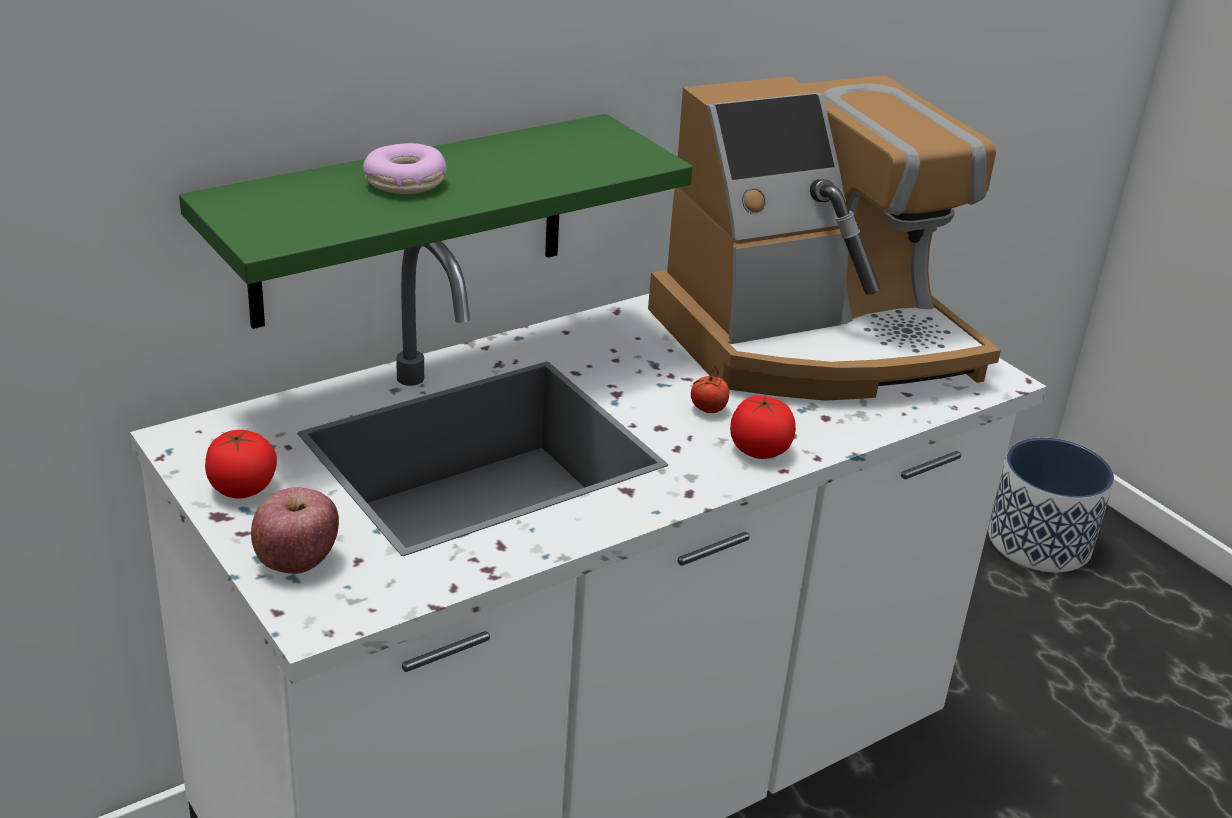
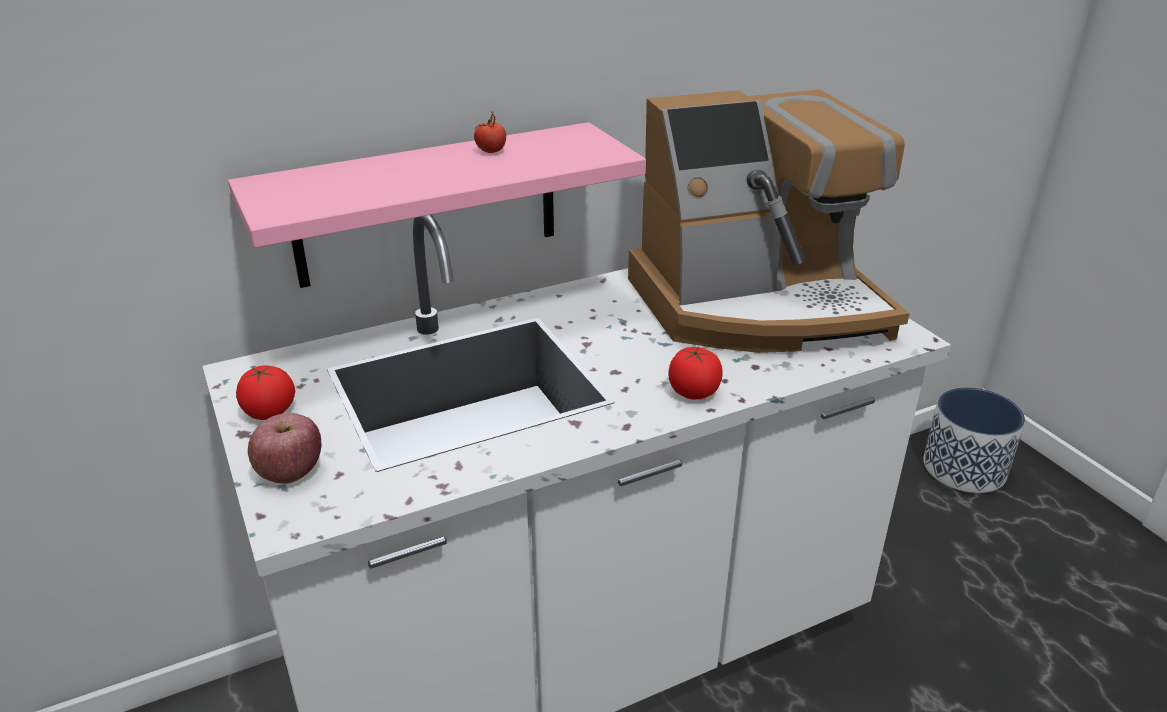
camera: 10 degrees right, 0 degrees up
(405, 182) = (407, 171): donut -> none
(410, 220) = (427, 205): green shelf -> pink shelf
(708, 409) = (658, 358): tomato -> tomato (491, 151)

